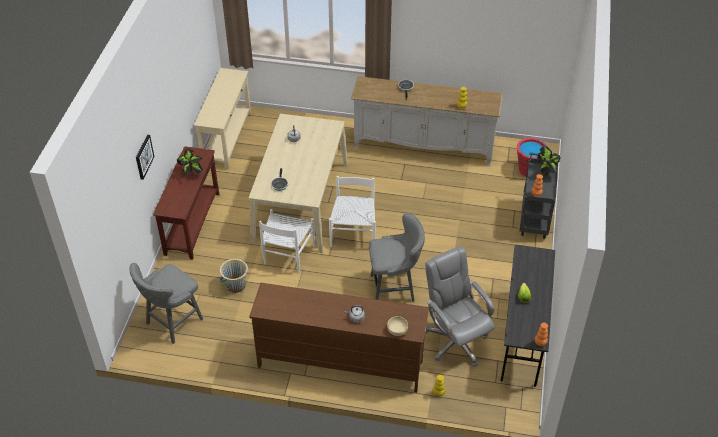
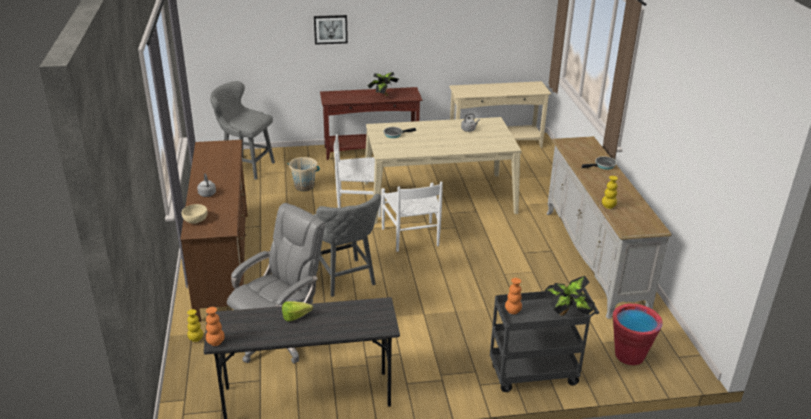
camera: 70 degrees right, 15 degrees down
(354, 234) = (412, 237): white chair -> white chair turned 90 degrees clockwise

